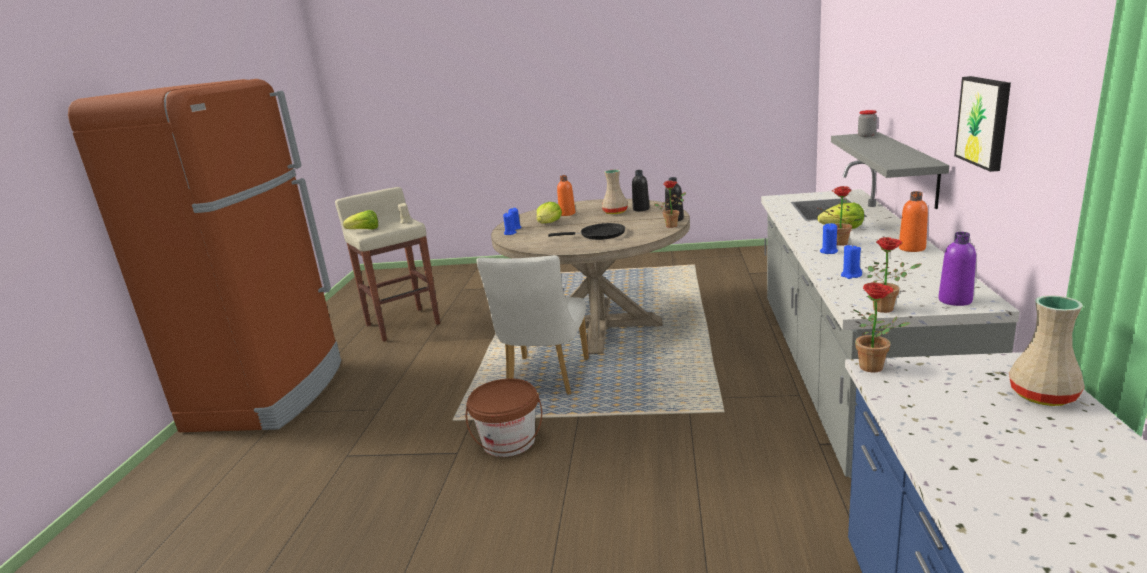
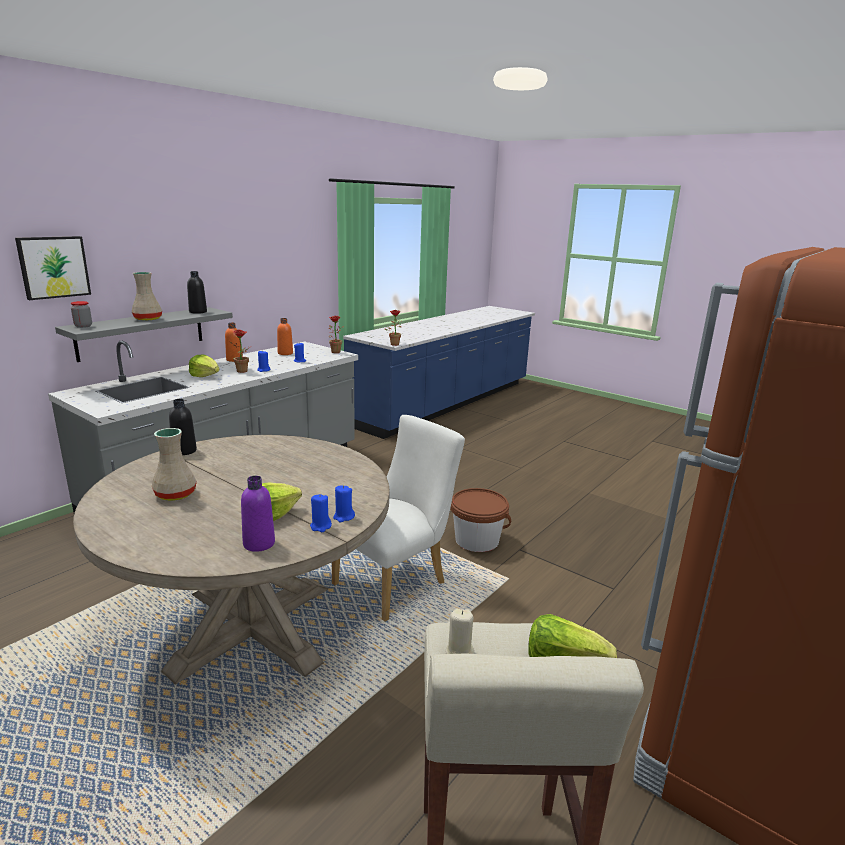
camera: 150 degrees left, 0 degrees up
(567, 214) = (210, 526): orange bottle -> orange bottle (285, 353)
(599, 235) = (282, 463): black frying pan -> none
(641, 209) = (146, 485): black bottle -> black bottle (198, 312)
(673, 225) = (209, 444): potted plant -> none
(955, 300) = (307, 347): purple bottle -> purple bottle (259, 543)
(985, 121) = (241, 270): picture -> picture (53, 267)
(1043, 396) = (375, 333): beige vase -> beige vase (148, 319)

